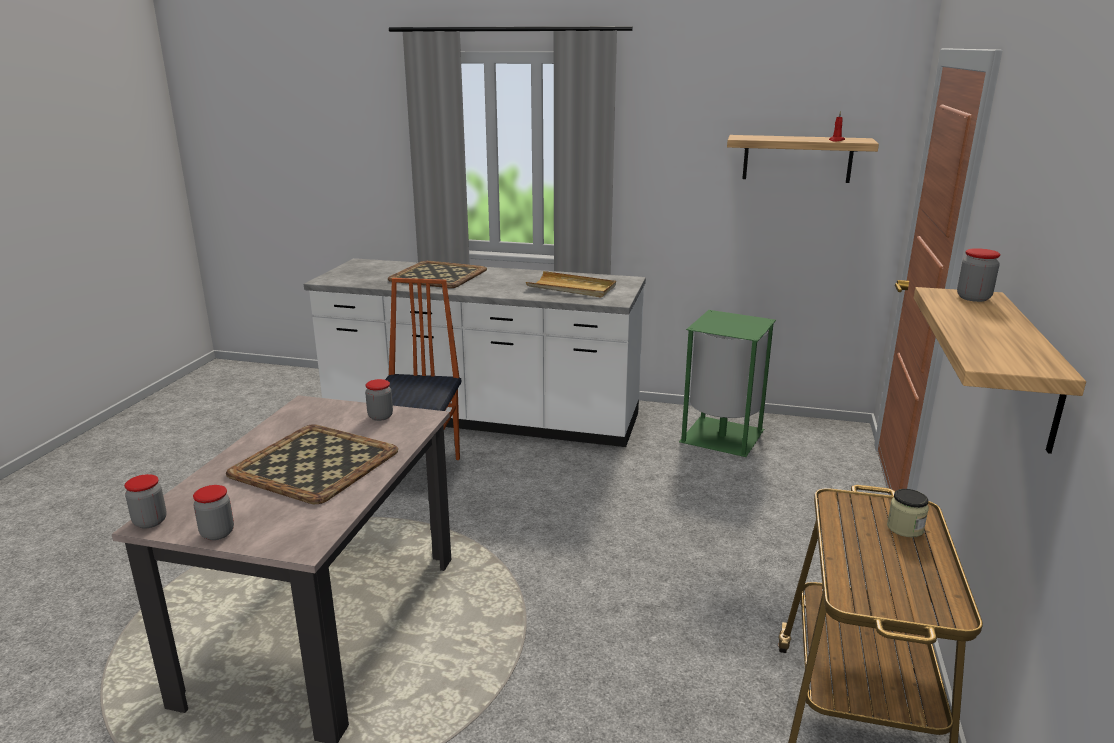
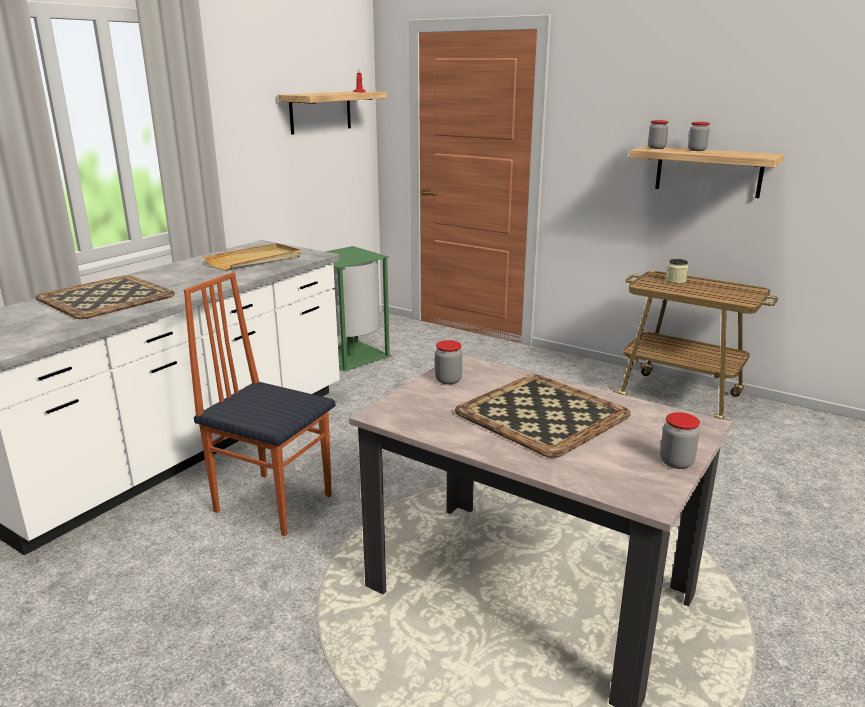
camera: 70 degrees left, 0 degrees up
(150, 521) = (648, 500): jar -> jar (696, 150)

